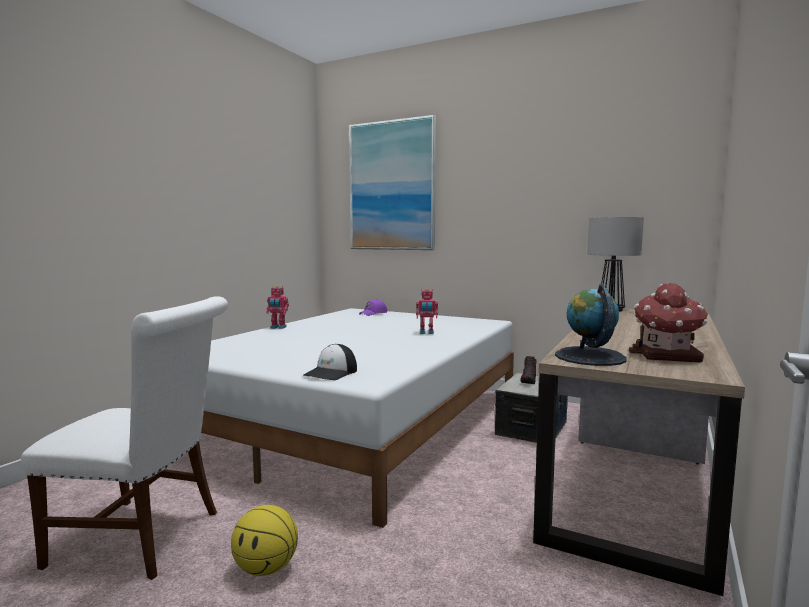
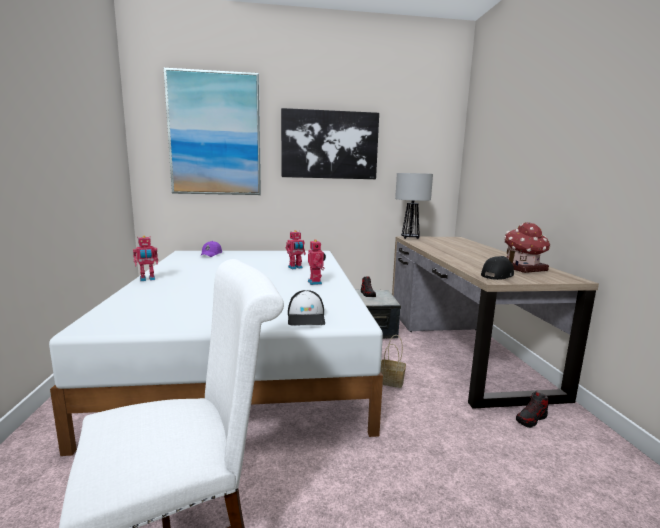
camera: 35 degrees left, 5 degrees up
(266, 569) = (344, 512): basketball -> none
(414, 347) = (316, 282): none -> toy robot
(473, 486) = (392, 381): none -> basket
(514, 187) = (329, 145): none -> picture
(589, 357) = (497, 275): globe -> black cap
(607, 585) = (531, 419): none -> shoe

